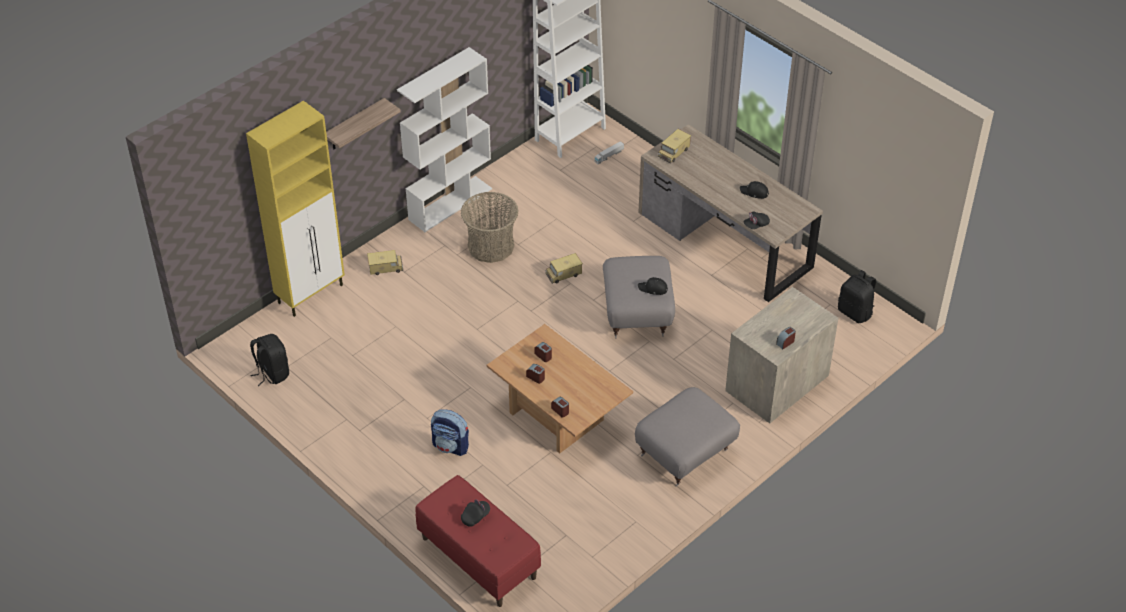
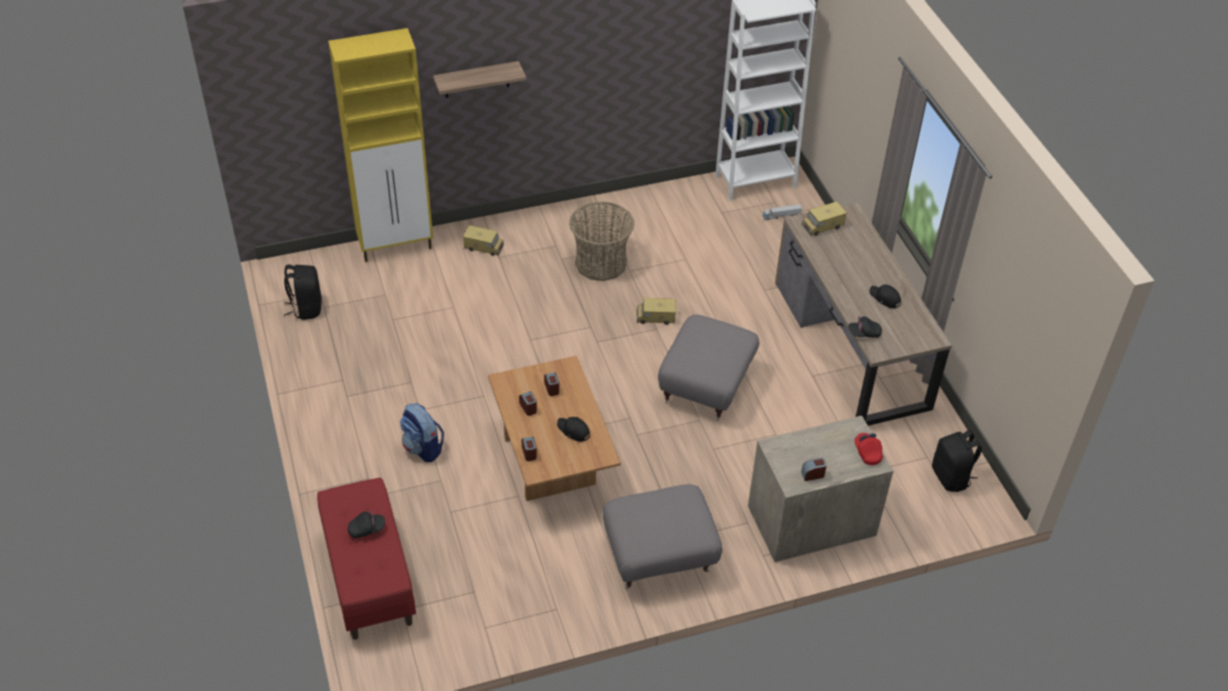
camera: 25 degrees right, 0 degrees up
(450, 203) = (589, 207): white bookcase -> none
(653, 289) = (719, 363): black cap -> black cap (573, 431)
(813, 312) = (867, 453): none -> red cap

